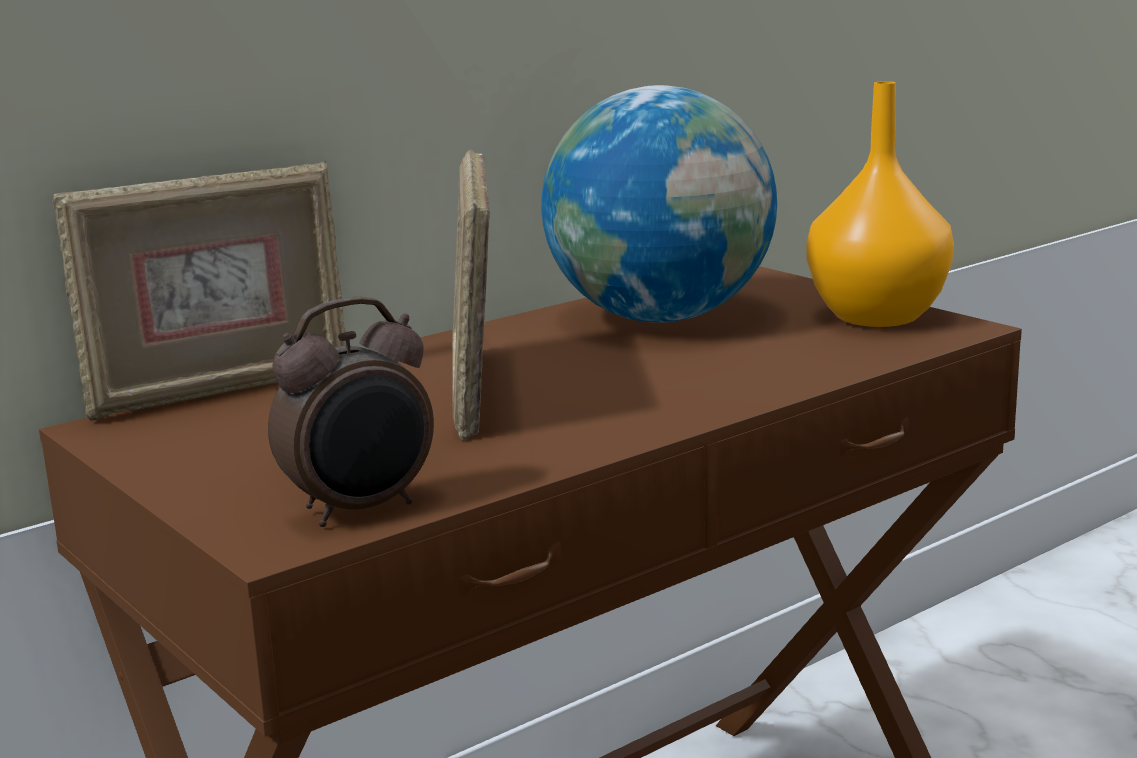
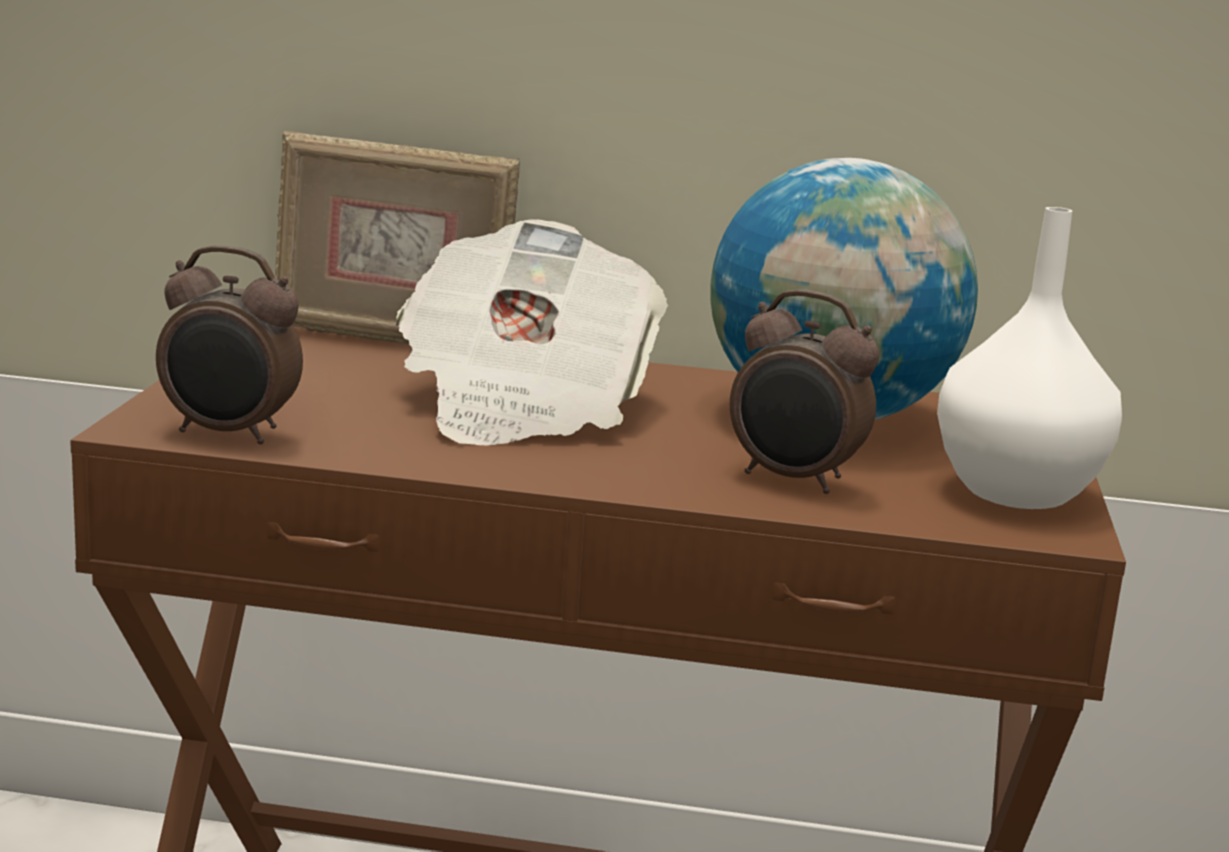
camera: 45 degrees right, 0 degrees up
(476, 391) = (522, 405): picture frame -> newspaper
(772, 361) = (794, 480): none -> alarm clock
(880, 317) = (1018, 494): orange vase -> white vase

